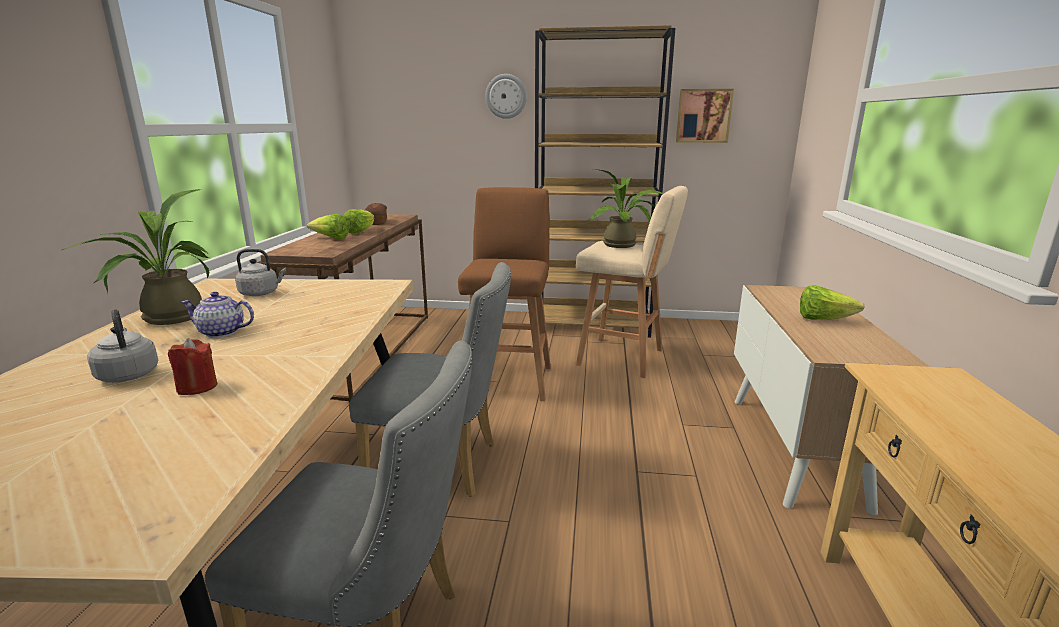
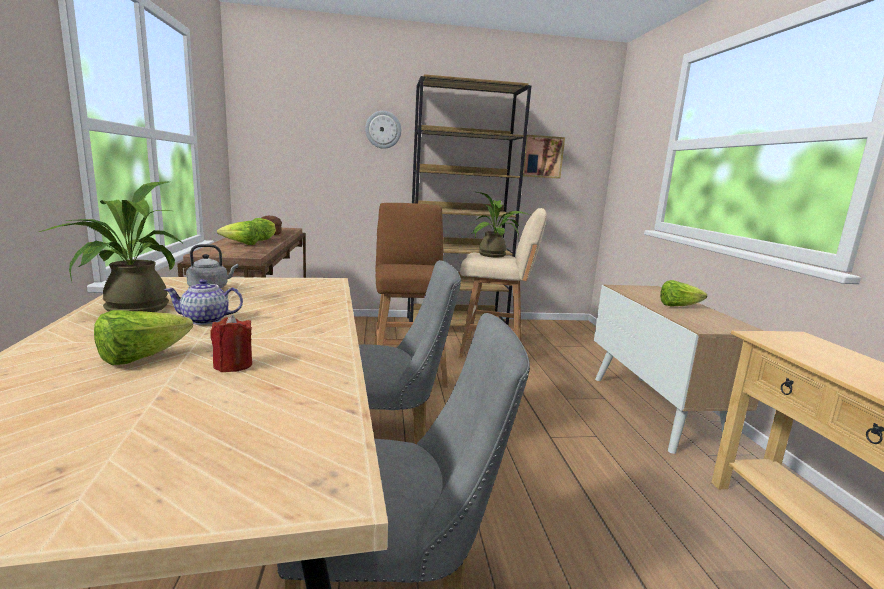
camera: 15 degrees left, 5 degrees down
(128, 374) = (142, 358): grey kettle -> lettuce

